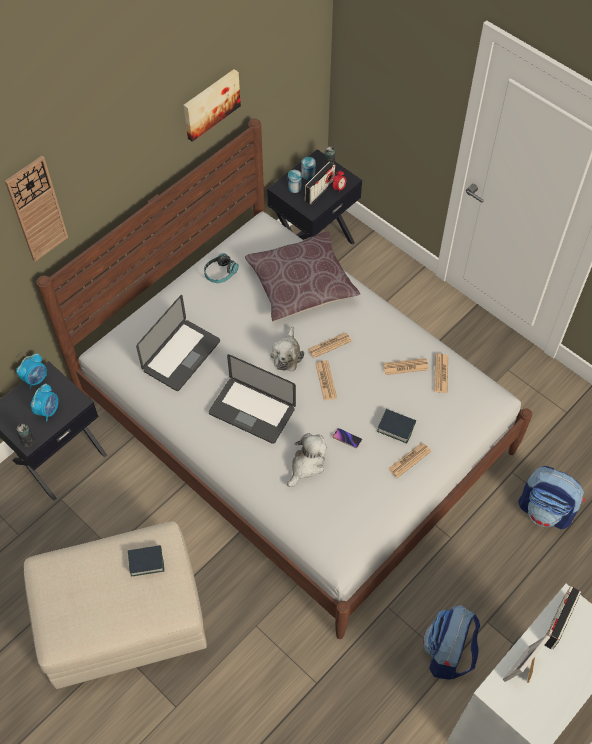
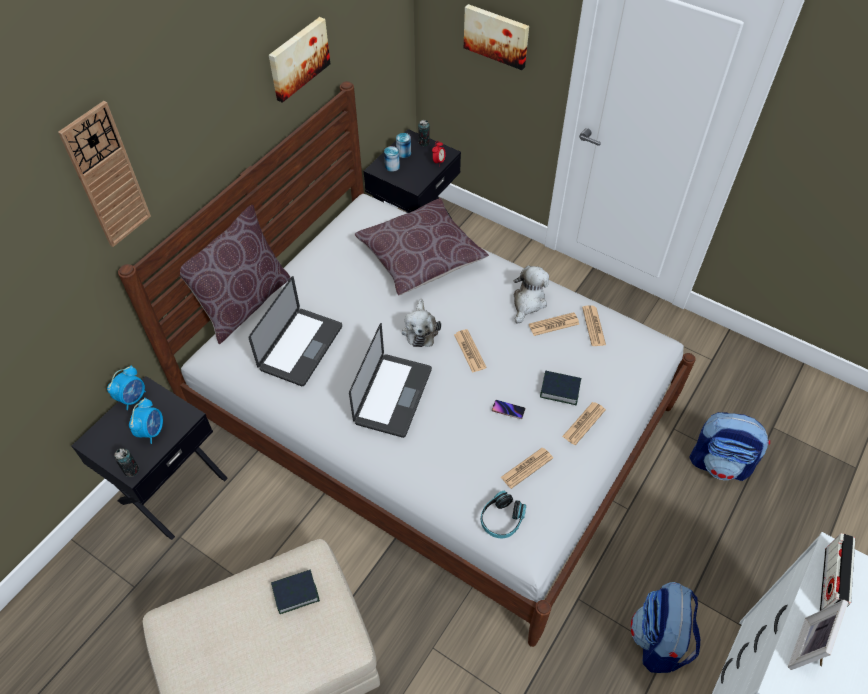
camera: 10 degrees left, 5 degrees down
(139, 306) = (244, 303): none -> brown pillow
(220, 273) = (329, 256): headphones -> headphones (502, 519)
(252, 411) = (393, 396): laptop -> laptop turned 90 degrees counterclockwise
(307, 465) = (469, 446): plush toy -> plush toy (528, 302)
(319, 190) = (419, 166): radio -> none
(329, 345) = (465, 314): newspaper -> newspaper (526, 468)
(400, 88) = (496, 35): none -> picture

